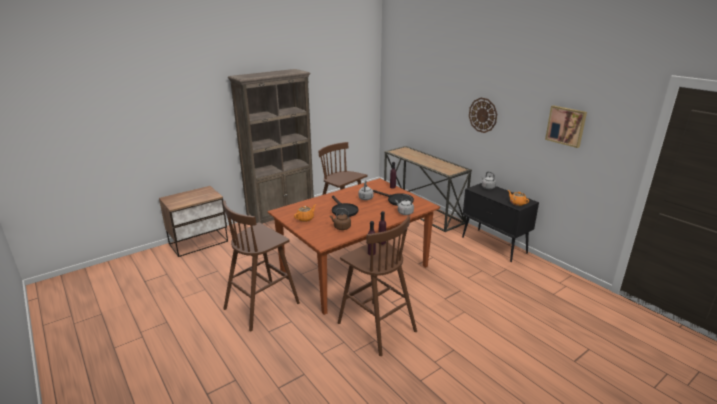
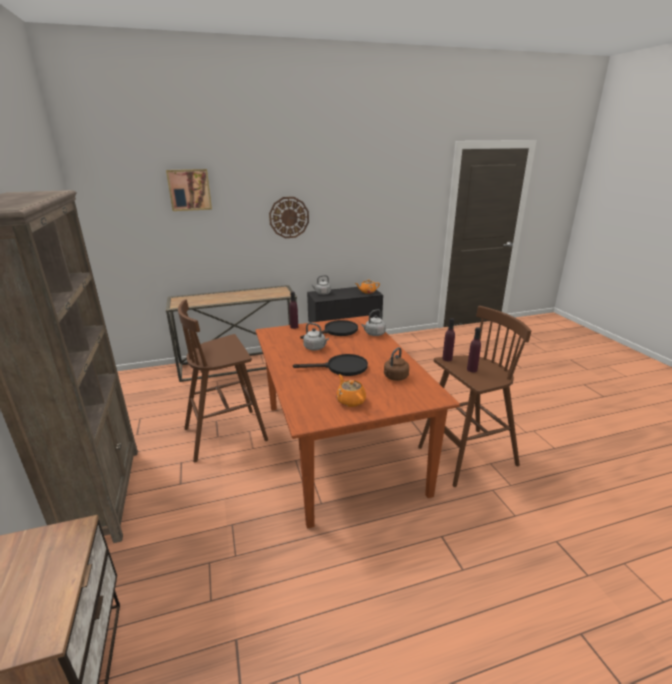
camera: 70 degrees left, 0 degrees up
(263, 305) = (391, 567): brown stool -> none
(566, 126) = (384, 203): picture -> picture (189, 190)

